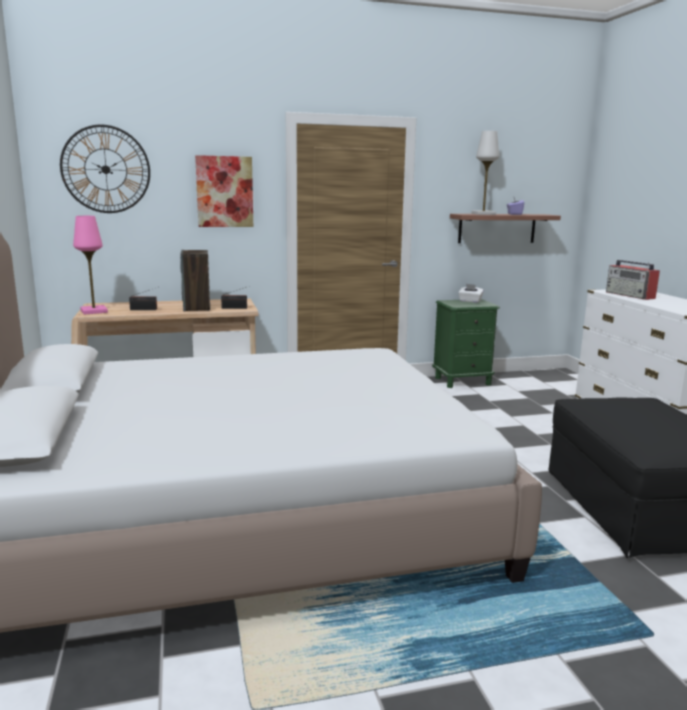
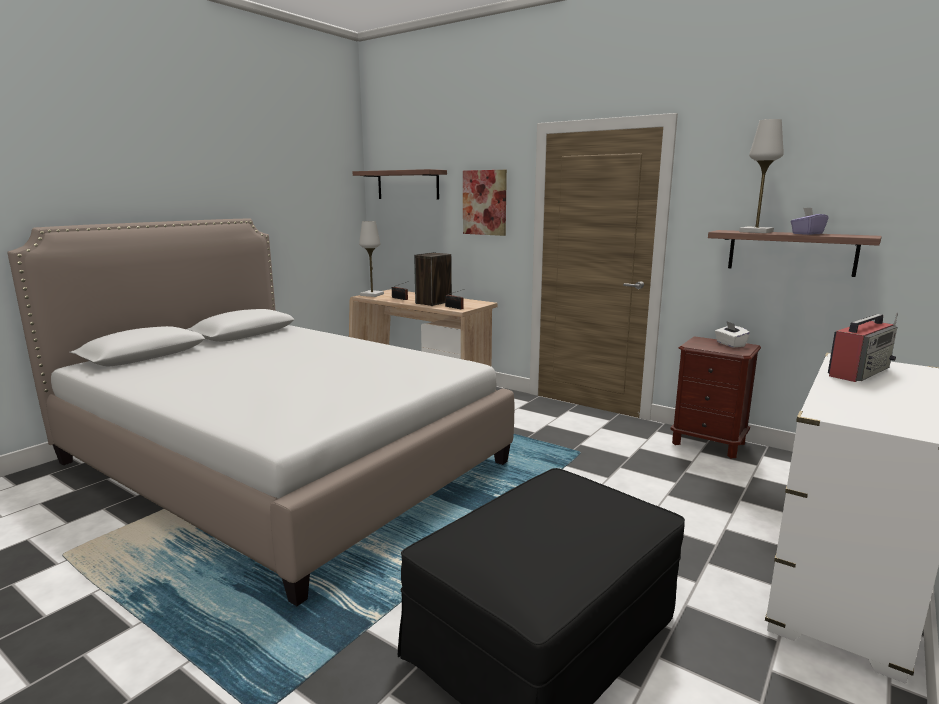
camera: 50 degrees right, 0 degrees up
(94, 311) = (372, 295): pink table lamp -> white table lamp
(105, 169) = (407, 185): wall clock -> shelf
(462, 381) = (708, 443): green nightstand -> brown nightstand
(630, 295) = (859, 371): radio -> radio turned 150 degrees counterclockwise

